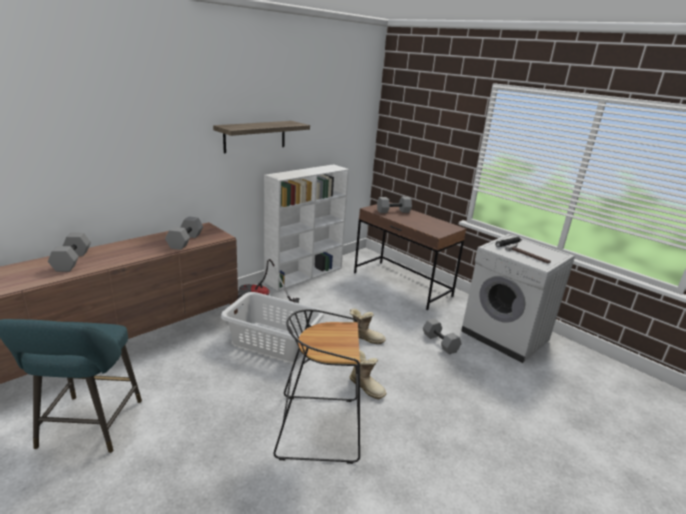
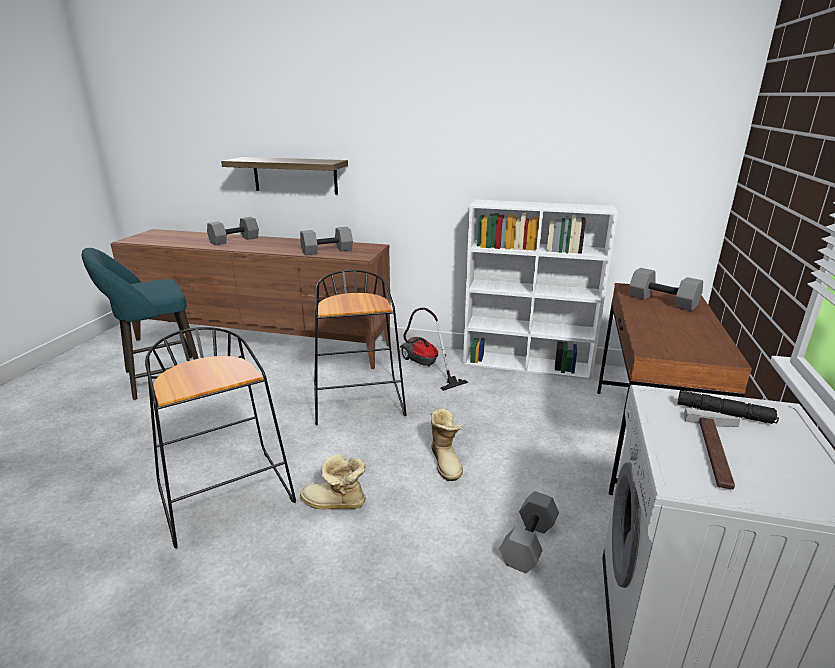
camera: 60 degrees right, 0 degrees up
(255, 136) = (464, 143): shelf -> shelf (295, 175)
(273, 341) = (359, 402): grey laundry basket -> black stool
(366, 386) = (335, 504): boot -> boot turned 90 degrees clockwise

